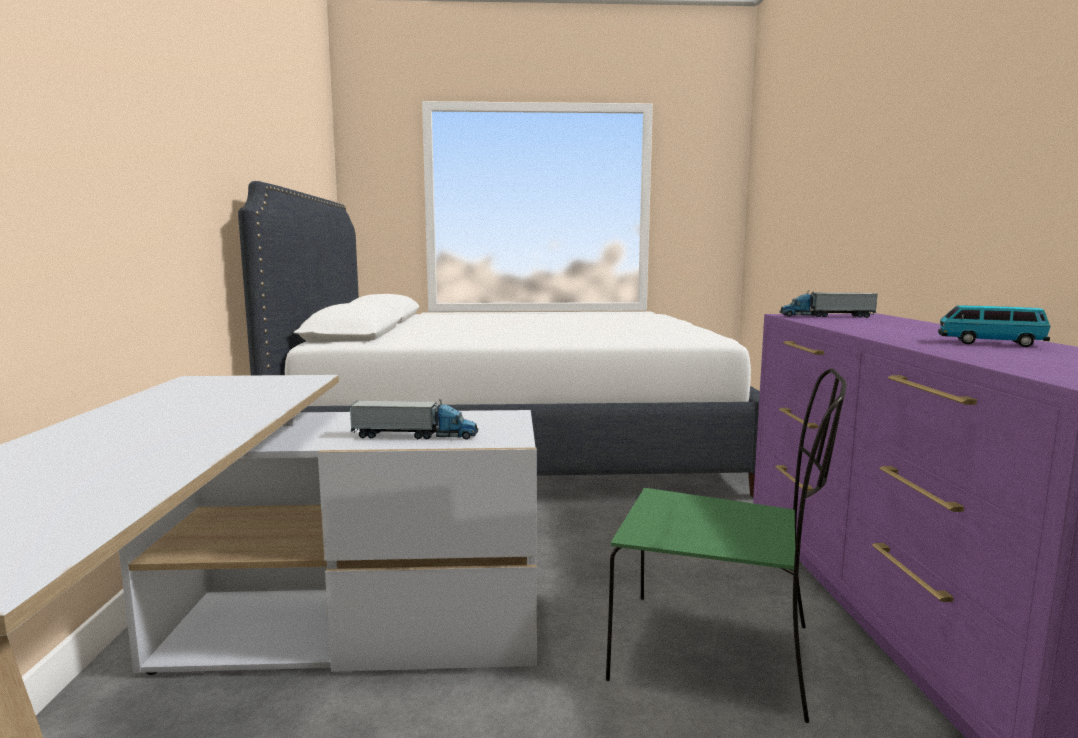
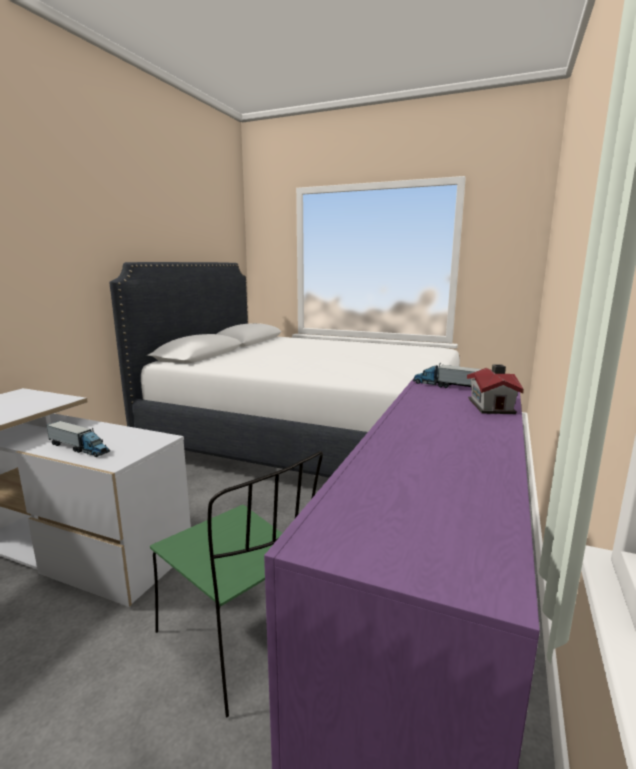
camera: 25 degrees right, 5 degrees up
(906, 322) = (492, 406): none -> toy house
(989, 343) = (451, 454): toy car -> none

